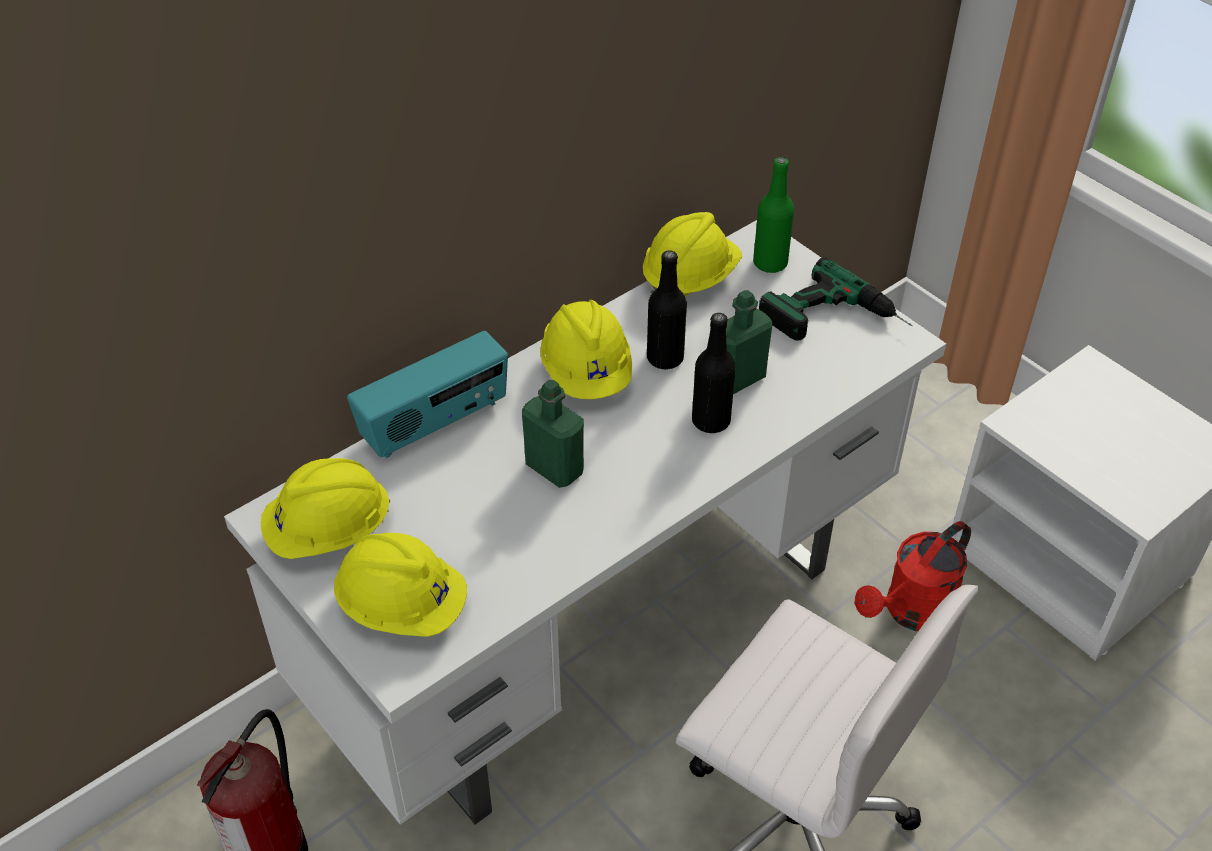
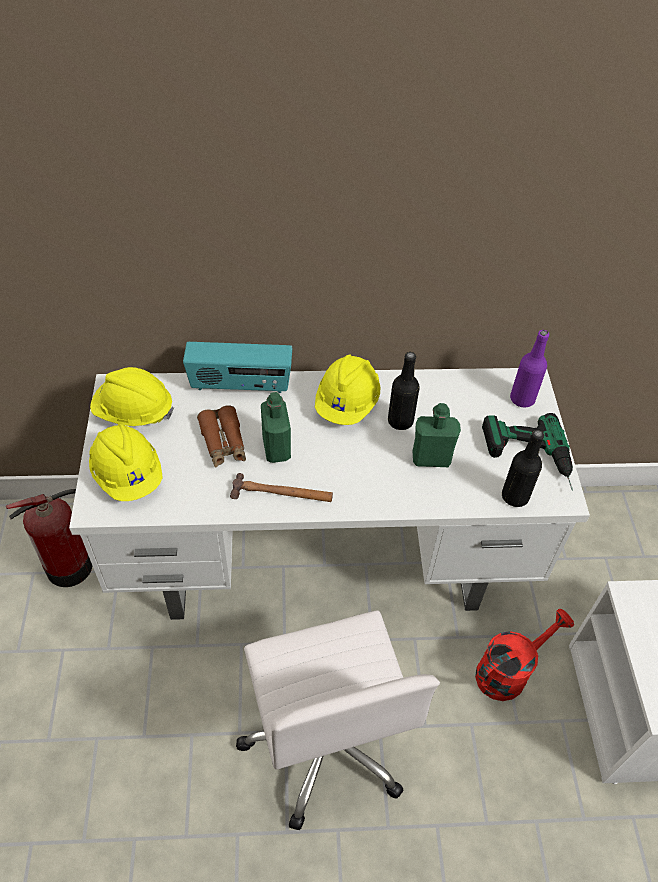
camera: 35 degrees right, 5 degrees up
(483, 499) = (223, 443): none -> brown binoculars
(612, 513) = (282, 493): none -> hammer
(690, 278) = (462, 381): yellow hard hat -> none
(711, 421) = (390, 474): black bottle -> black bottle (515, 496)
(770, 263) = (522, 399): green bottle -> purple bottle
(911, 612) = (508, 670): red watering can -> red watering can turned 150 degrees clockwise

